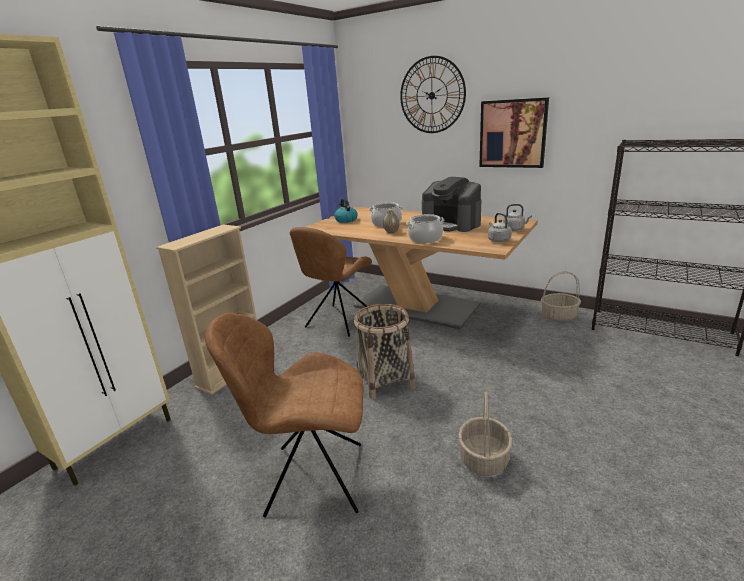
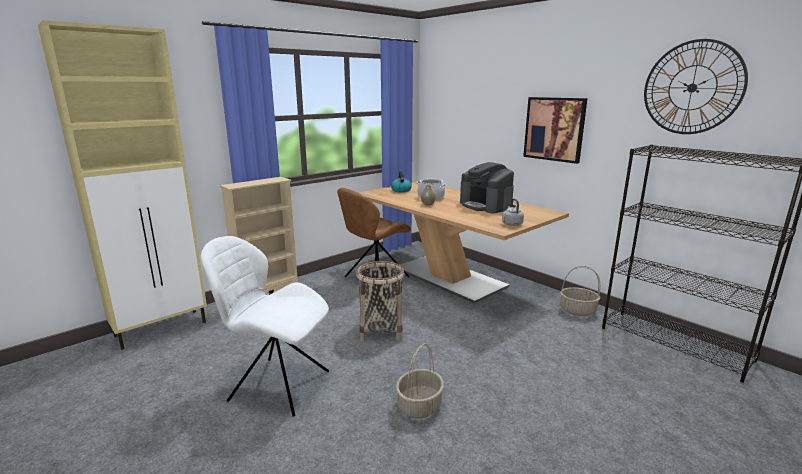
camera: 15 degrees right, 5 degrees down
(311, 478) = (277, 385): brown chair -> white chair
(425, 239) = (450, 214): cooking pot -> none
(432, 95) = (490, 88): wall clock -> wall clock (692, 88)
(514, 229) = (537, 217): grey kettle -> none

